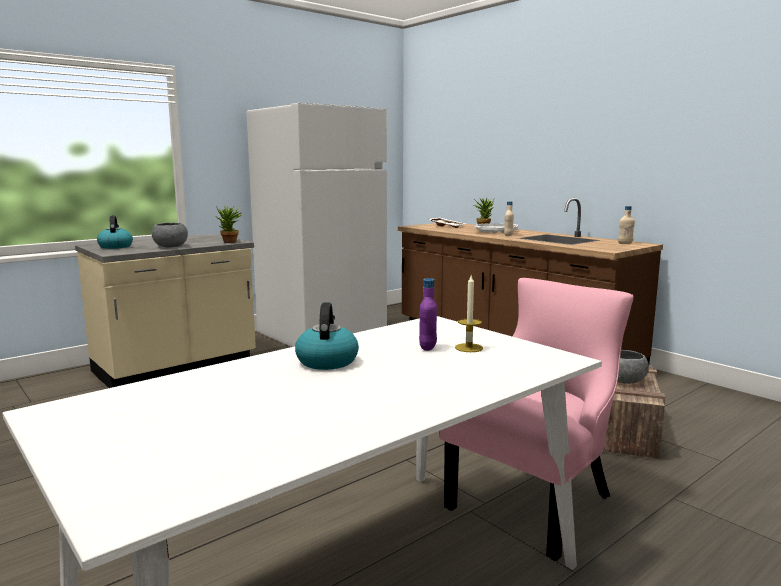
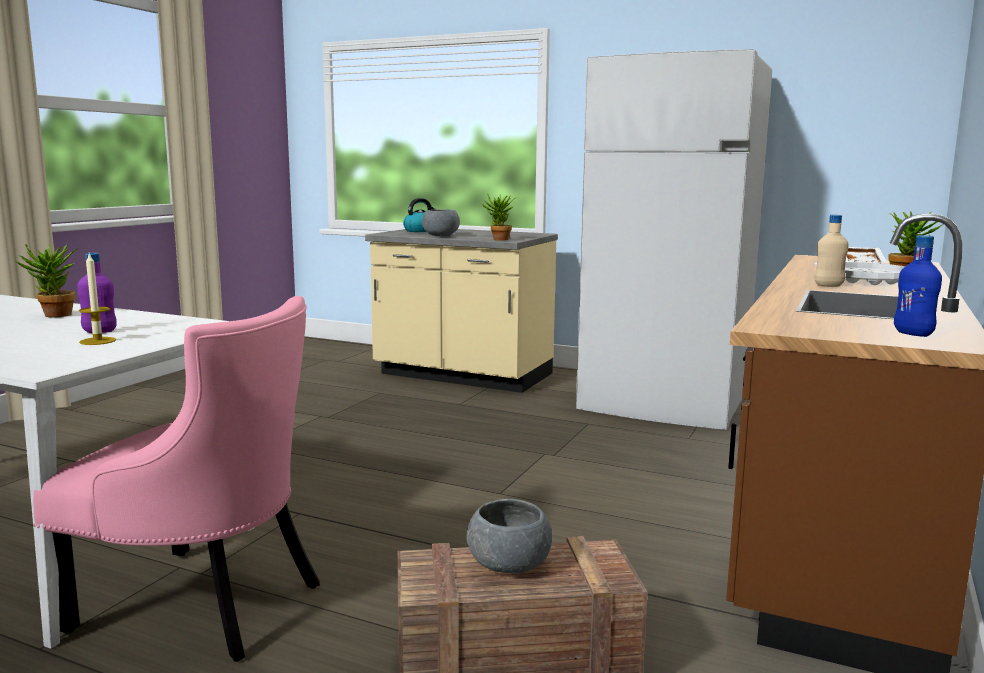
camera: 65 degrees right, 0 degrees up
(327, 361) = (53, 316): kettle -> potted plant
(625, 243) = (913, 334): beige bottle -> blue bottle

